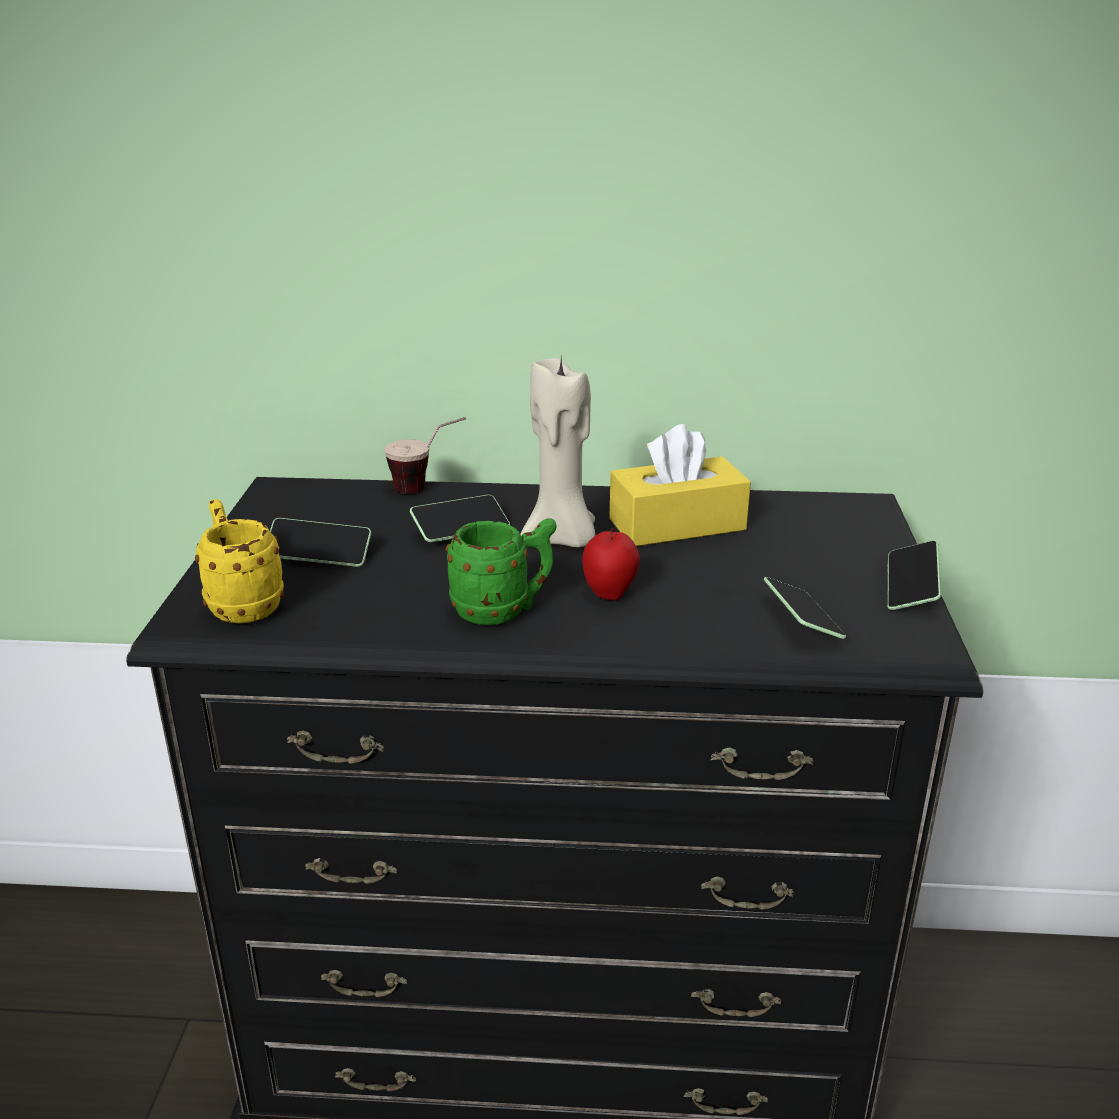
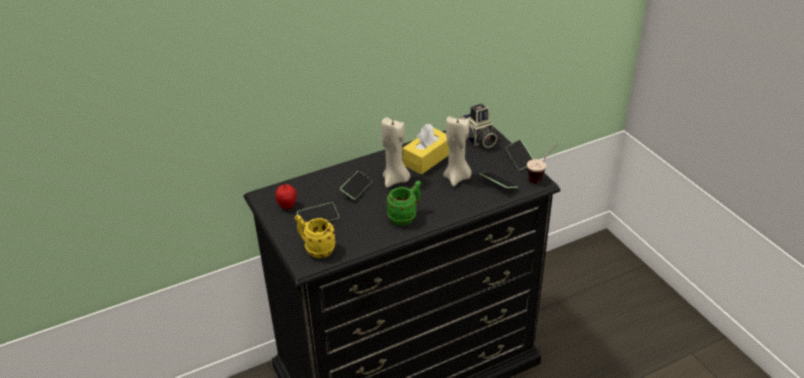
camera: 30 degrees left, 10 degrees up
(428, 488) = (322, 174): cup -> cup (541, 177)
(610, 593) = (432, 196): apple -> apple (287, 206)
(709, 577) = (457, 178): none -> beige candle
(836, 523) = (477, 139): none -> camera

